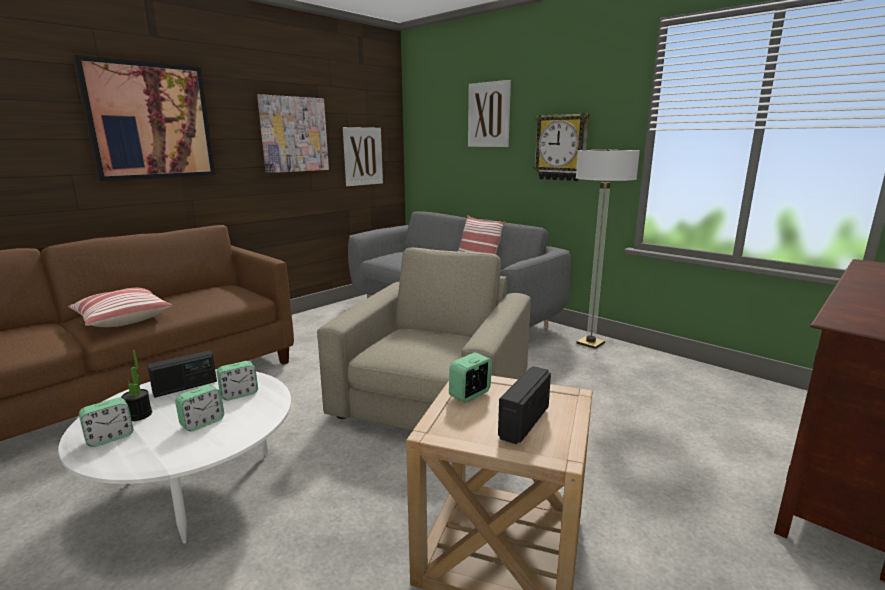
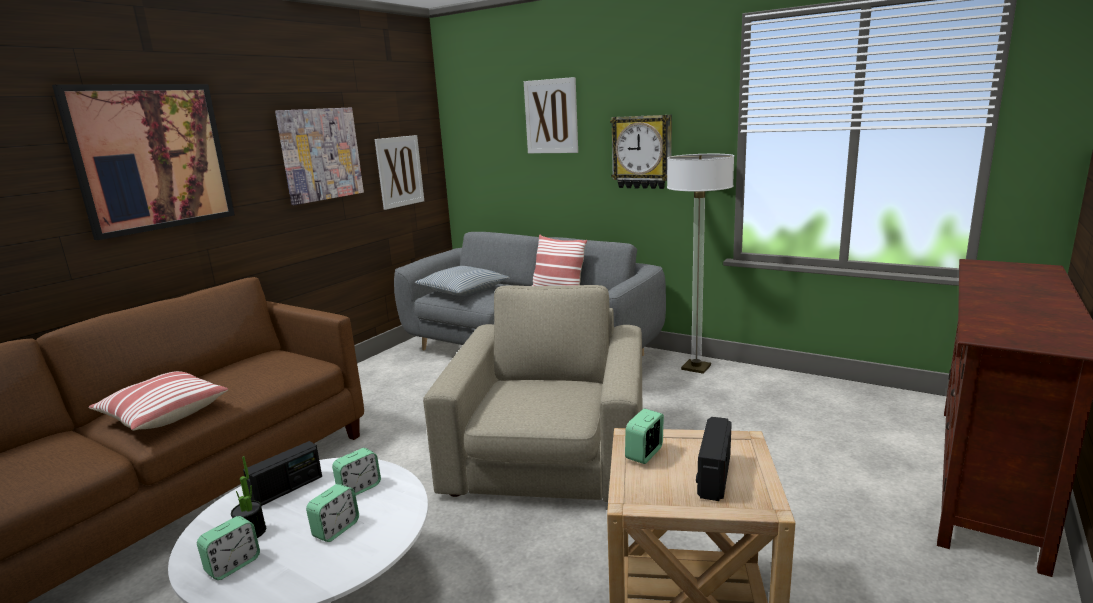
camera: 10 degrees left, 0 degrees up
(401, 257) = (463, 290): none -> pillow

